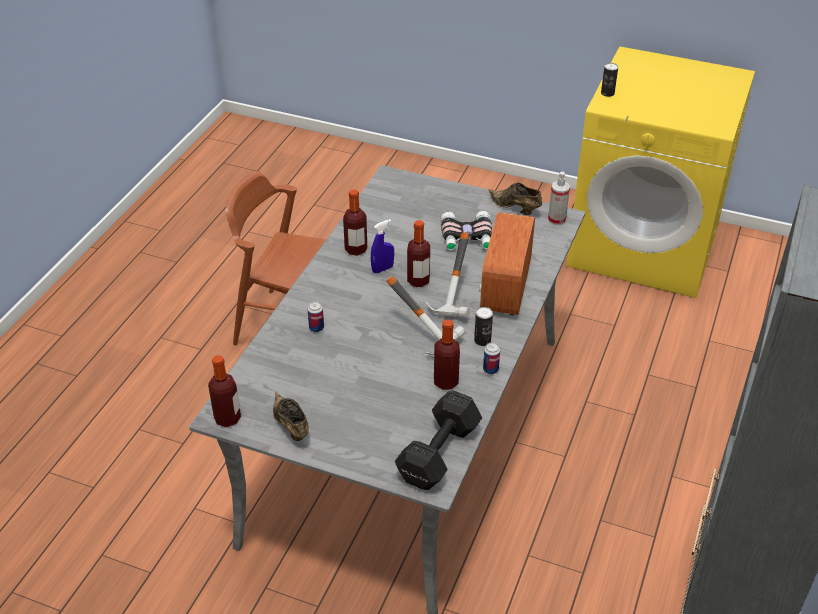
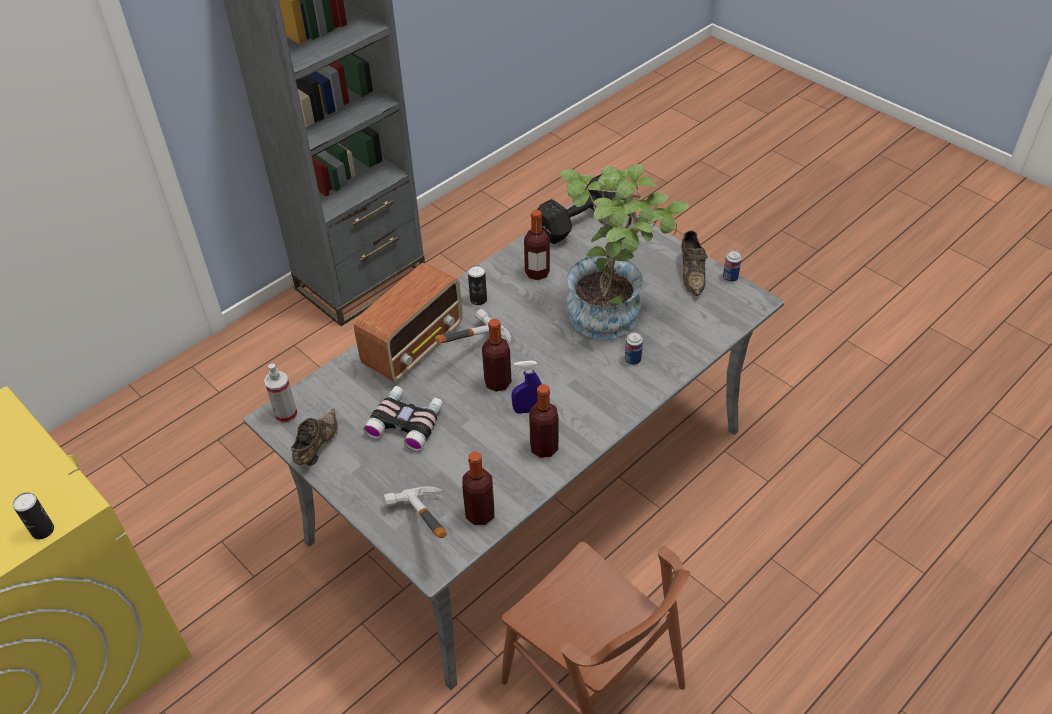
camera: 155 degrees left, 5 degrees up
(227, 418) = (747, 296): bottle -> bottle (480, 514)
(353, 365) = (613, 311): none -> potted plant
(427, 333) = (524, 322): hammer -> hammer (417, 531)
(490, 369) = (490, 272): can -> can (730, 277)
(515, 208) = (316, 448): brown shoe -> brown shoe turned 135 degrees counterclockwise

